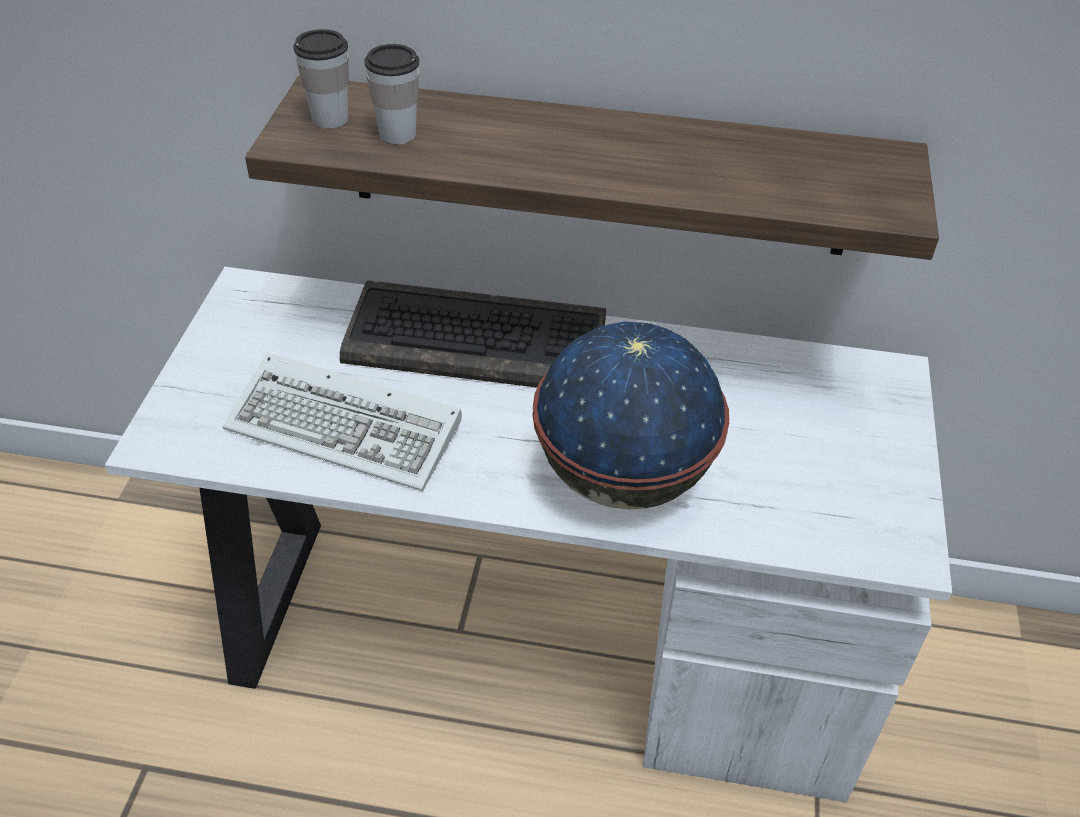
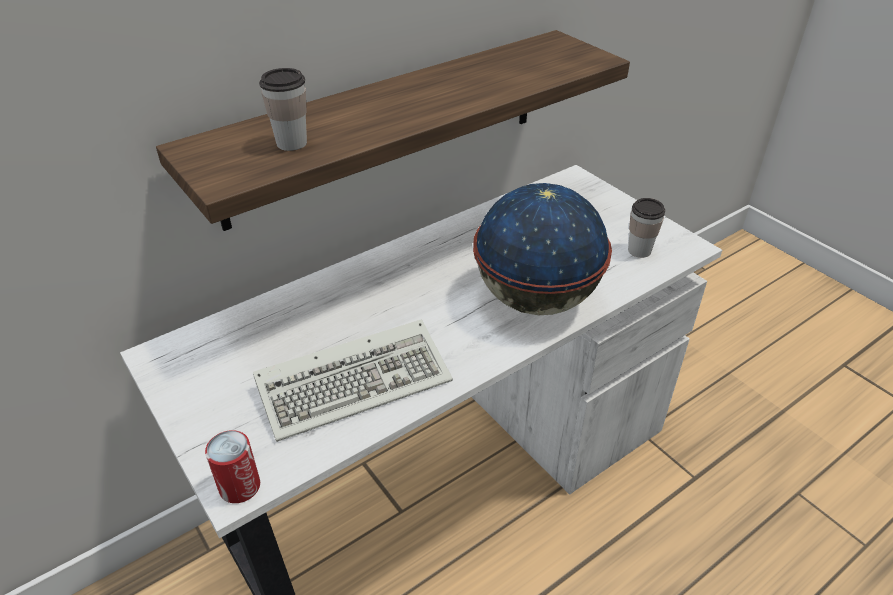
camera: 45 degrees left, 5 degrees down
(158, 444) = (240, 486): none -> can
(330, 118) = (229, 156): cup -> cup (639, 250)
(479, 341) = (363, 286): keyboard -> none

